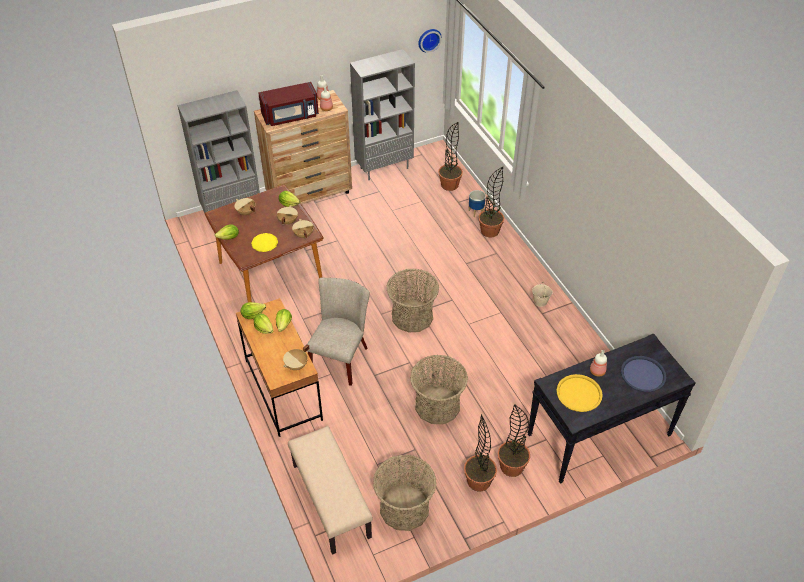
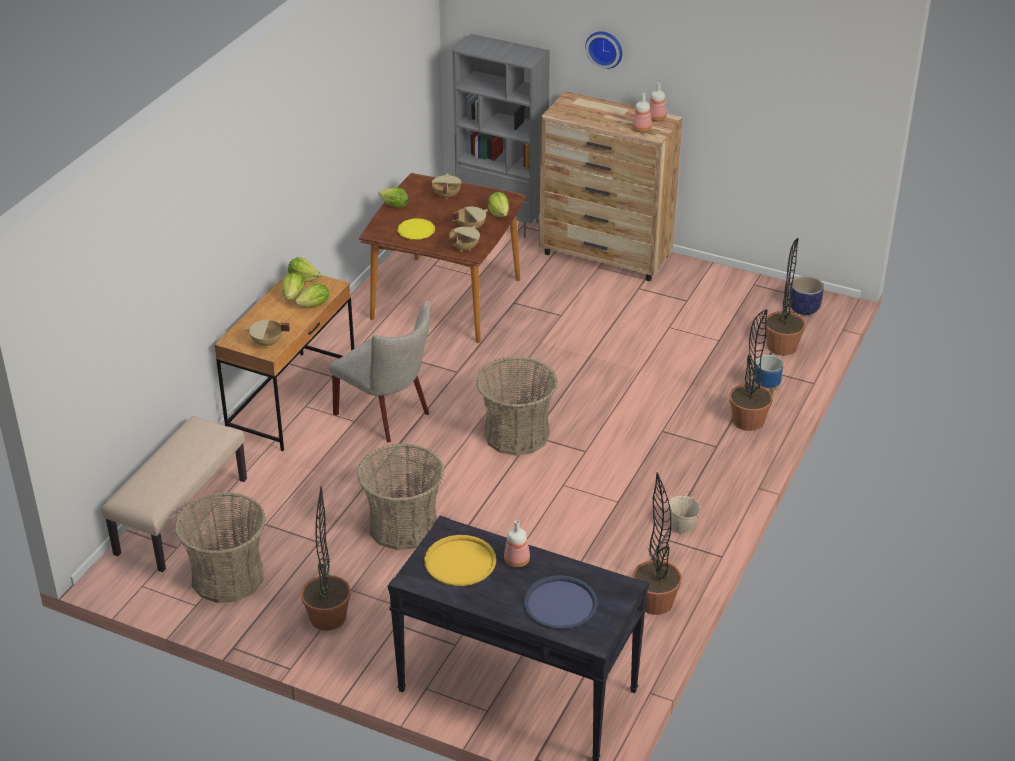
camera: 50 degrees right, 10 degrees down
(290, 116) = (591, 116): red microwave -> none
(341, 357) = (387, 415): beige chair -> beige chair turned 60 degrees clockwise
(384, 167) = (733, 282): grey bookcase -> none
(428, 39) = (851, 112): wall clock -> wall clock (605, 48)
(431, 160) = (804, 309): none -> planter
(511, 466) = (379, 635): potted plant -> potted plant (655, 602)

